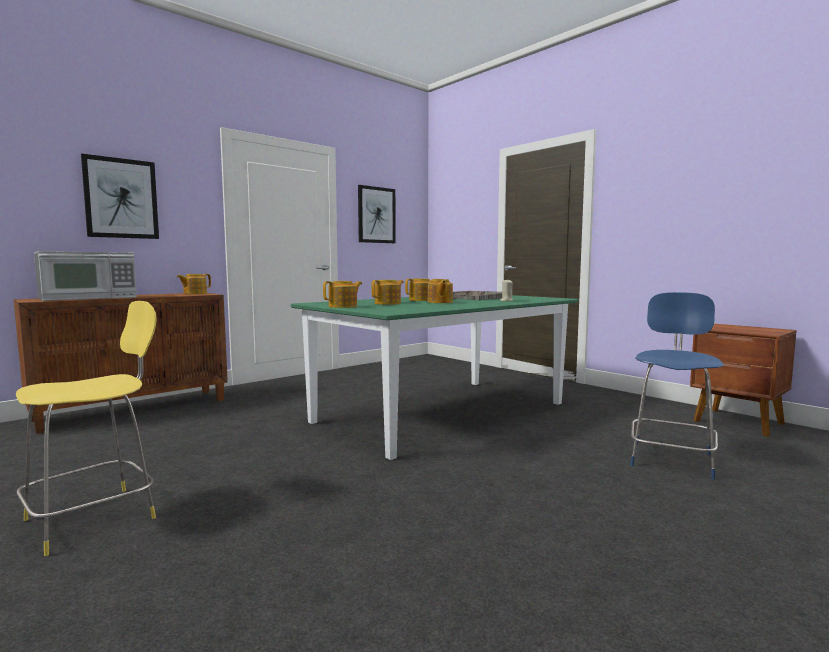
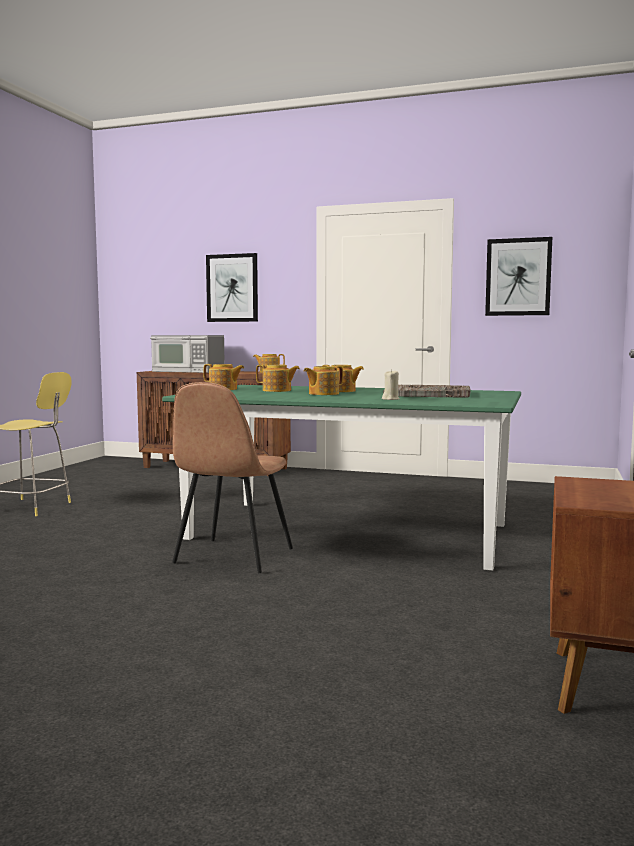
camera: 60 degrees right, 0 degrees up
(466, 452) = (232, 557): none -> brown chair
(671, 458) = (329, 641): blue stool -> none

